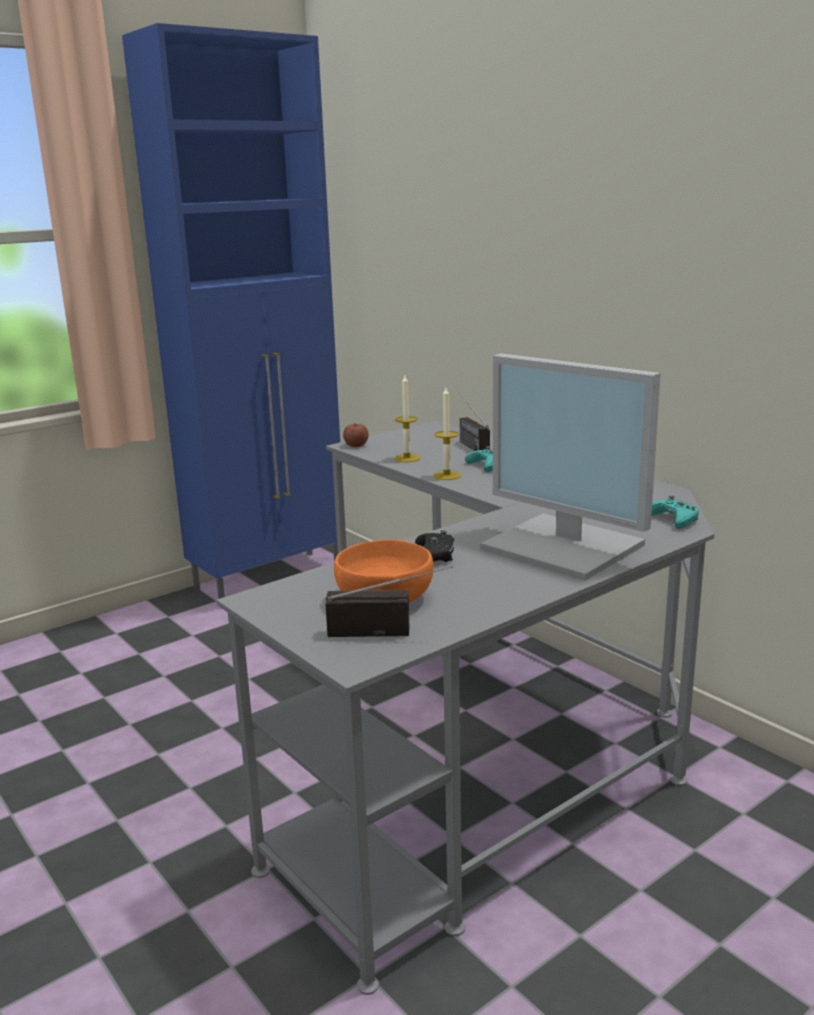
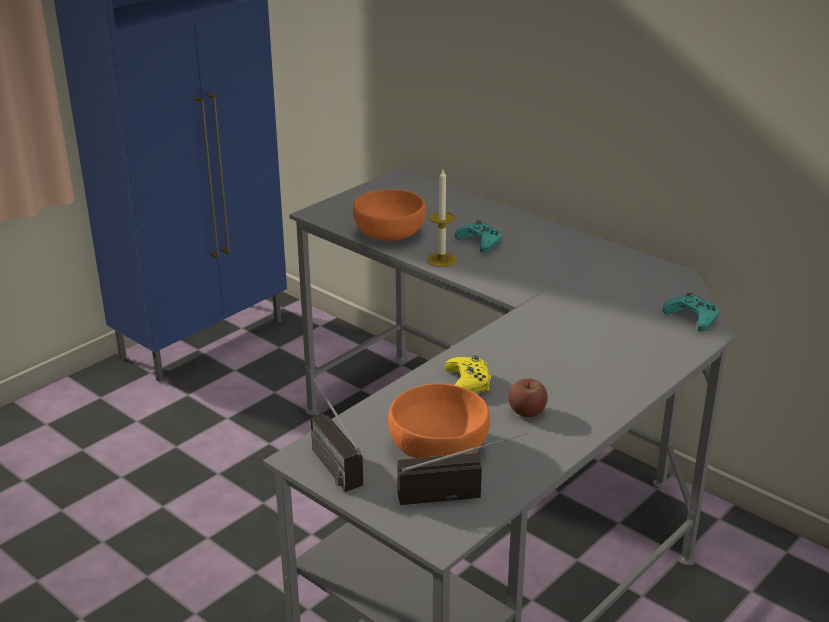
camera: 10 degrees left, 10 degrees up
(356, 445) = (324, 213): apple -> apple (527, 411)
(407, 458) = (388, 233): candle -> orange bowl
(434, 555) = (468, 383): black game controller -> yellow game controller
(467, 443) = (447, 207): radio -> radio (325, 456)
(566, 547) = (597, 363): monitor -> none

